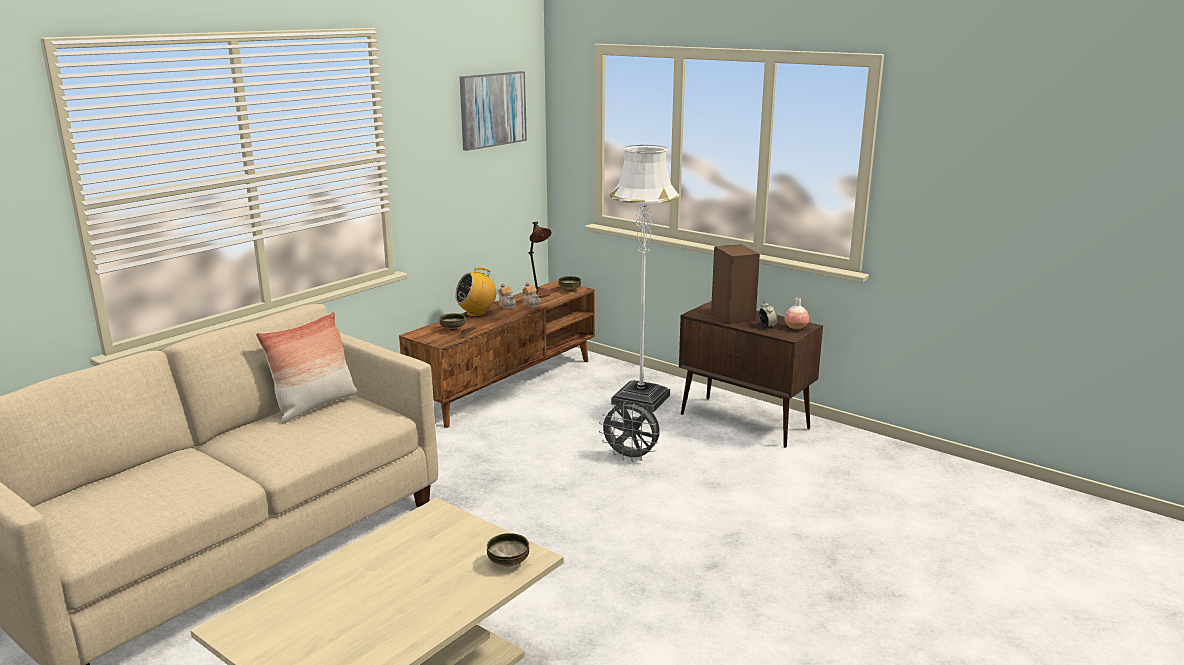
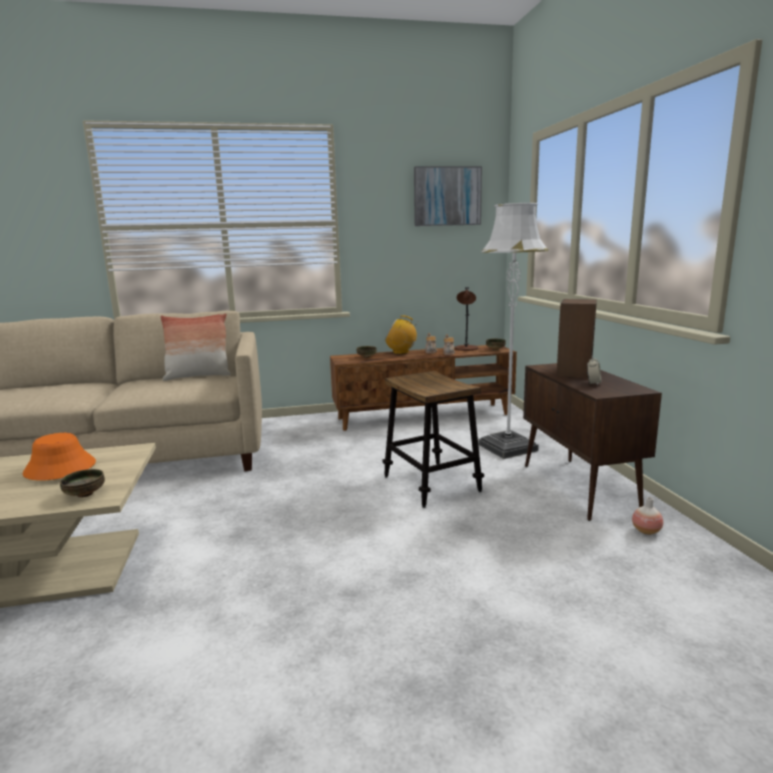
camera: 40 degrees right, 5 degrees down
(408, 555) = (60, 468): none -> orange hat
(631, 457) = (431, 484): grey fan -> stool
(795, 327) = (623, 389): vase -> vase (646, 531)

